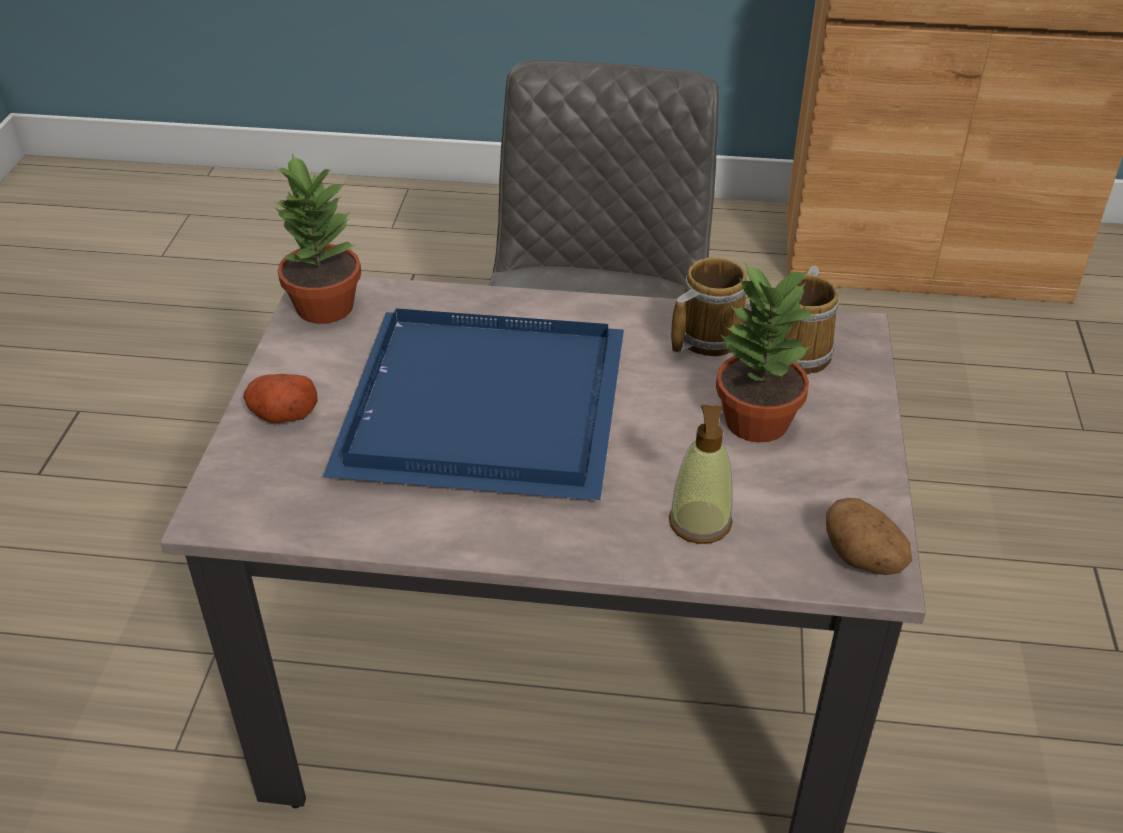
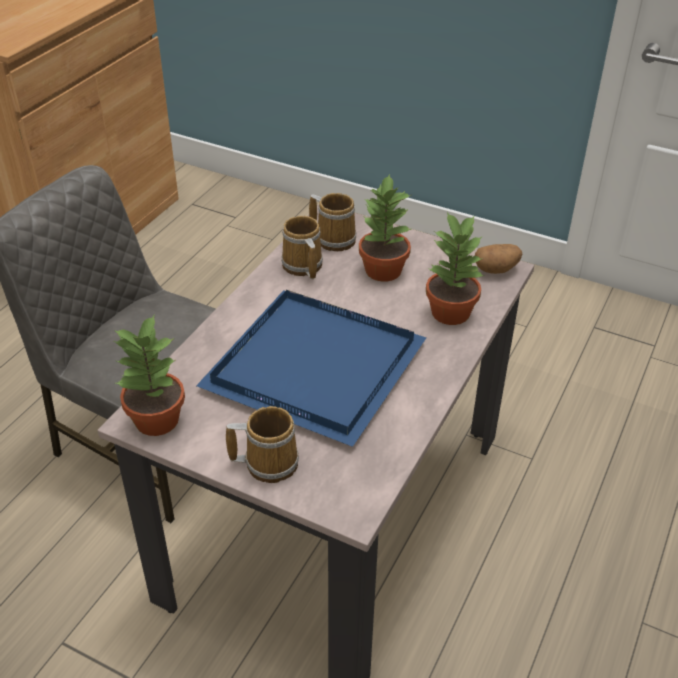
camera: 70 degrees left, 0 degrees up
(282, 414) = (268, 462): potato -> mug
(700, 523) = (450, 312): soap dispenser -> potted plant

